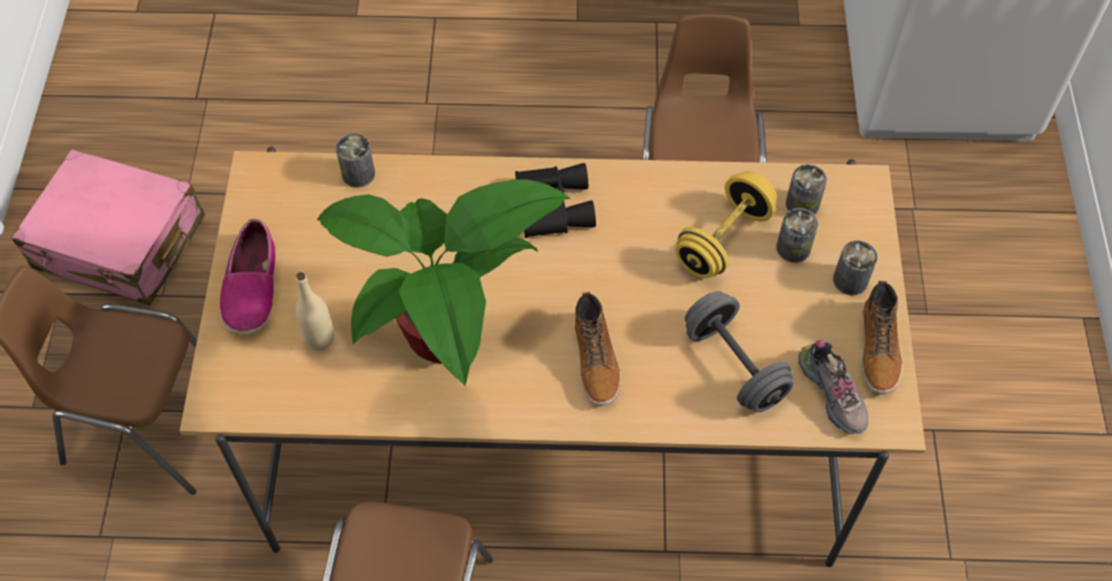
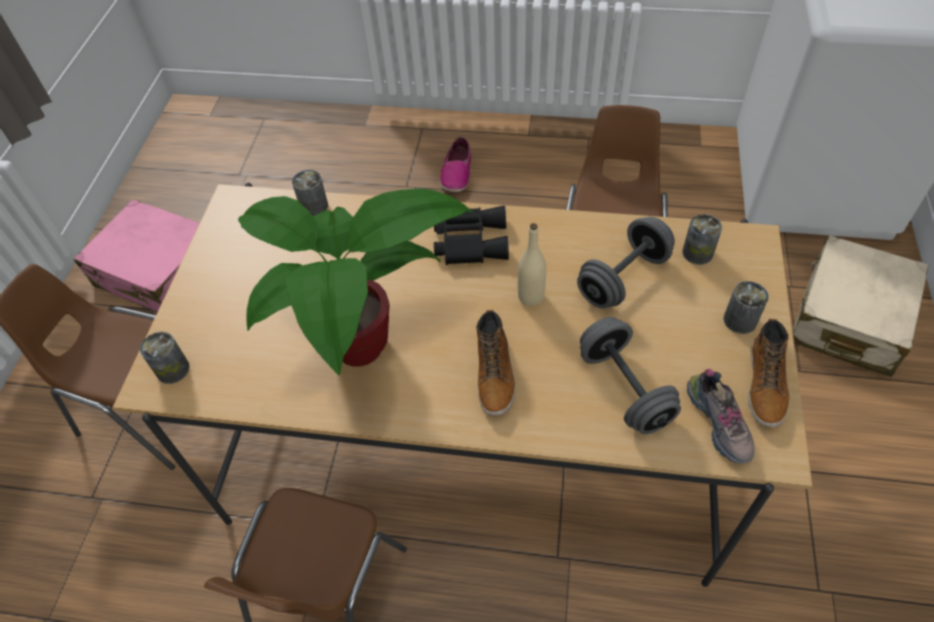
camera: 10 degrees right, 5 degrees down
(252, 287) = (205, 290): shoe -> shoe (457, 173)
(320, 339) = (252, 337): beige bottle -> beige bottle (531, 296)
(723, 240) = (623, 278): yellow dumbbell -> grey dumbbell
(793, 248) = (687, 289): can -> can (173, 369)
(982, 245) = (849, 318): none -> beige suitcase

